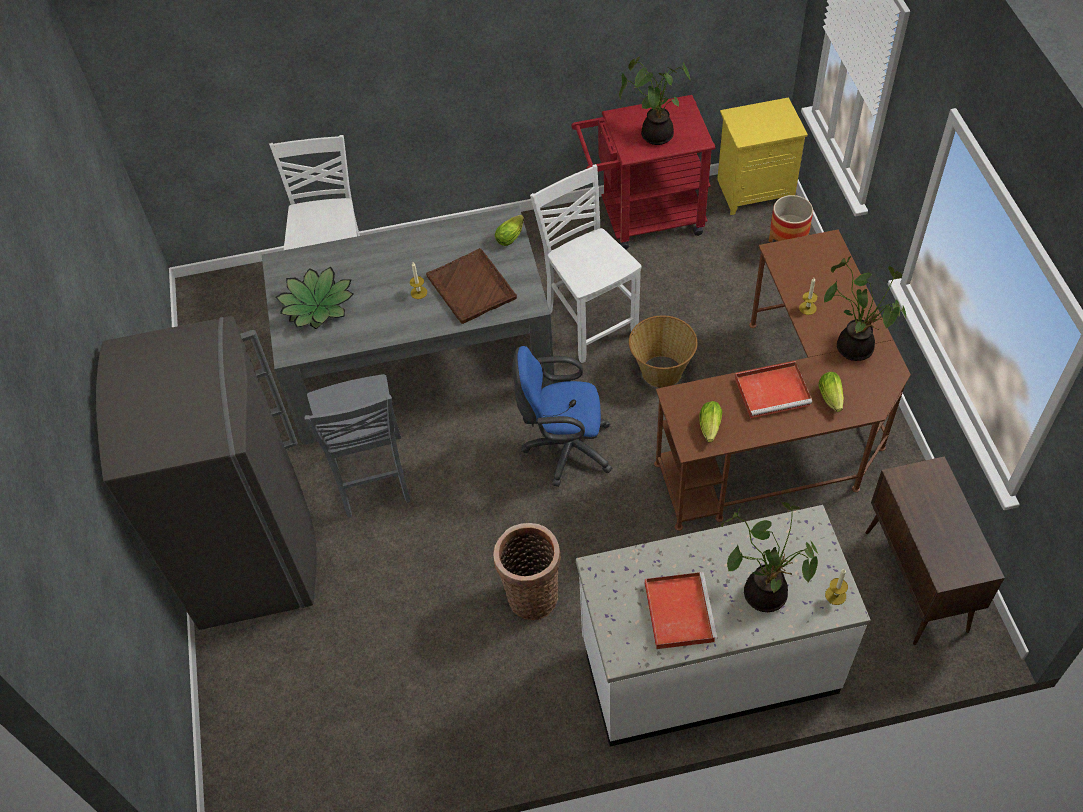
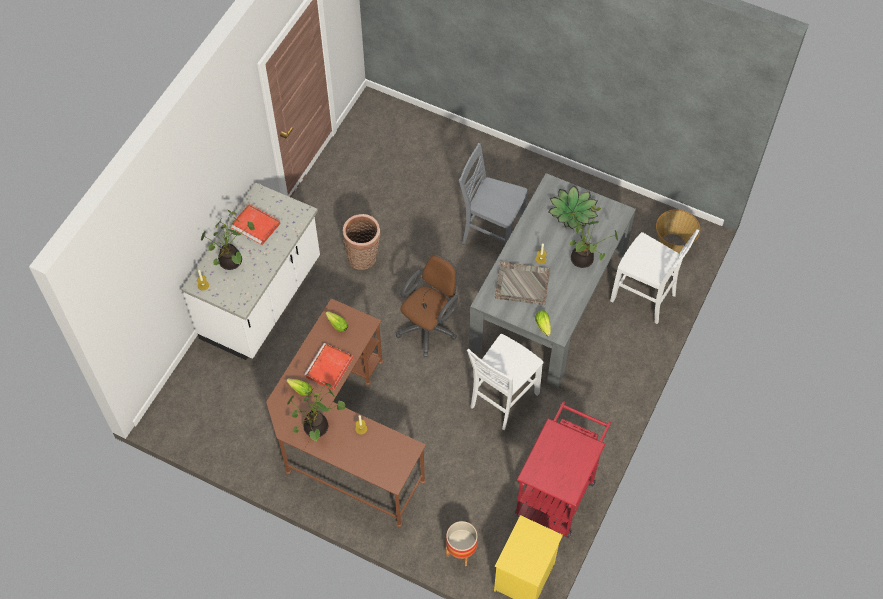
camera: 125 degrees right, 5 degrees up
(254, 553) = (491, 167): grey fridge -> none
(471, 288) = (521, 284): brown tray -> grey tray
(564, 449) = (429, 327): blue office chair -> brown office chair
(589, 322) = (502, 400): white chair -> white chair turned 120 degrees clockwise
(654, 134) = (557, 454): potted plant -> potted plant (584, 258)
(661, 371) = (435, 409): basket -> basket (673, 244)
(916, 582) = (210, 417): brown cabinet -> none

